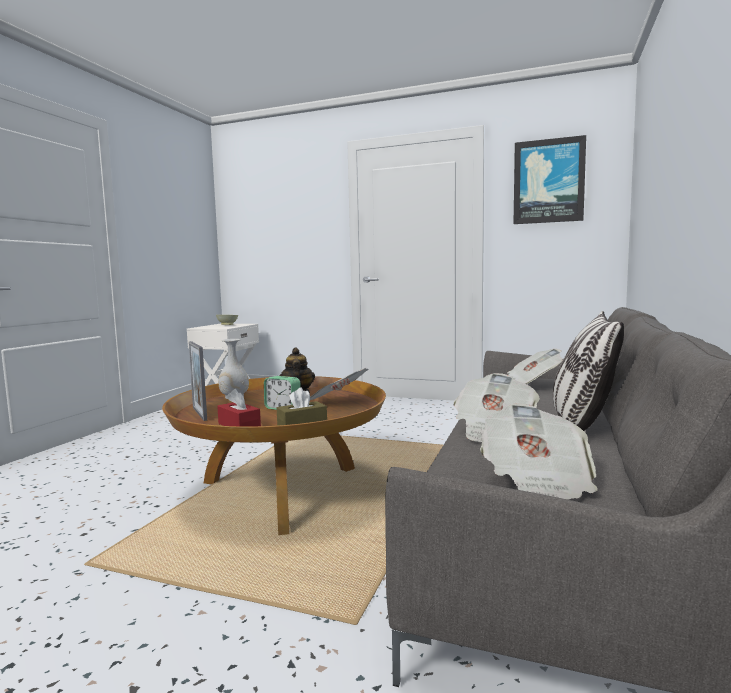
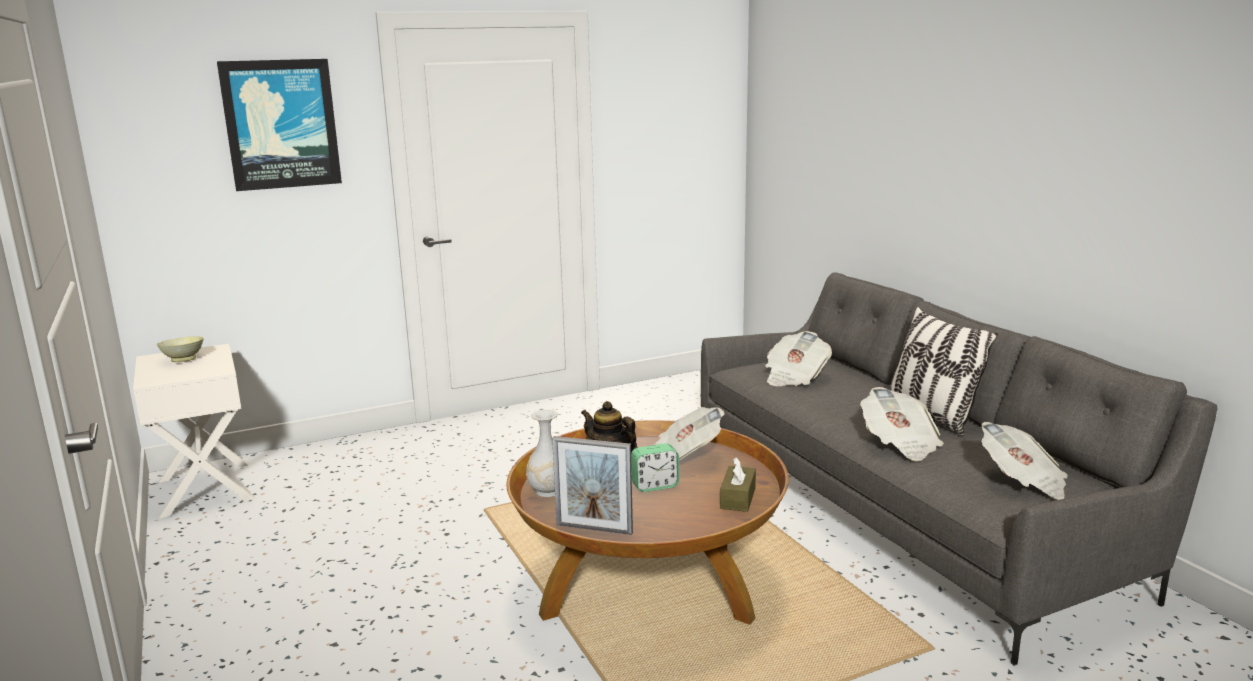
camera: 45 degrees left, 10 degrees up
(239, 425) = (686, 524): red tissue box -> none
(548, 181) = (666, 95): picture -> picture (281, 124)

